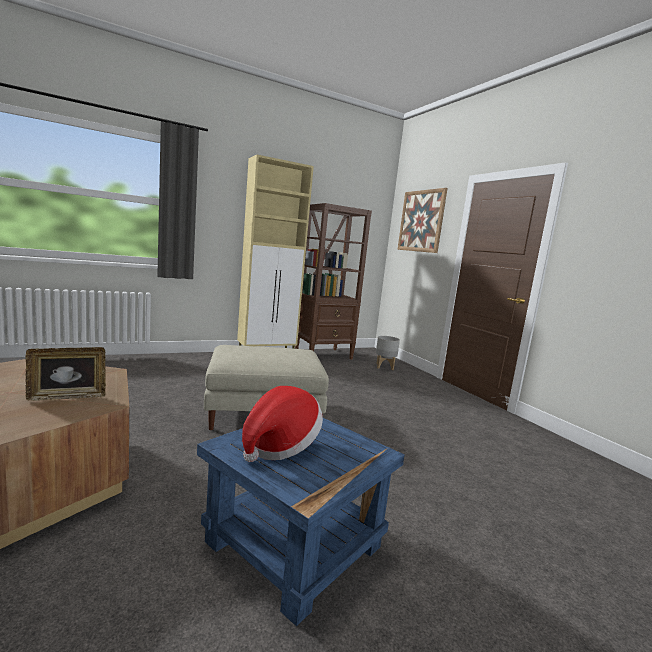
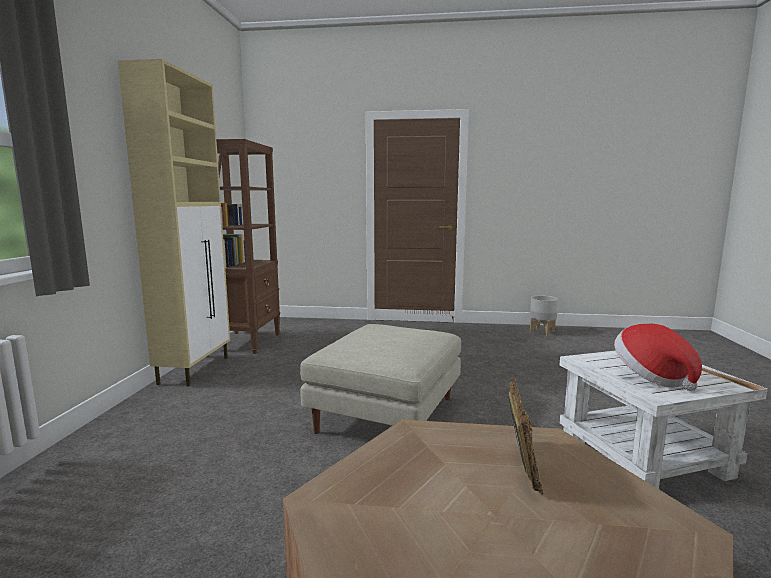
camera: 55 degrees left, 0 degrees up
(294, 546) = (645, 457): blue side table -> white side table
(384, 367) = (319, 329): grey planter -> grey planter (542, 332)
(421, 221) = (304, 158): picture -> none

